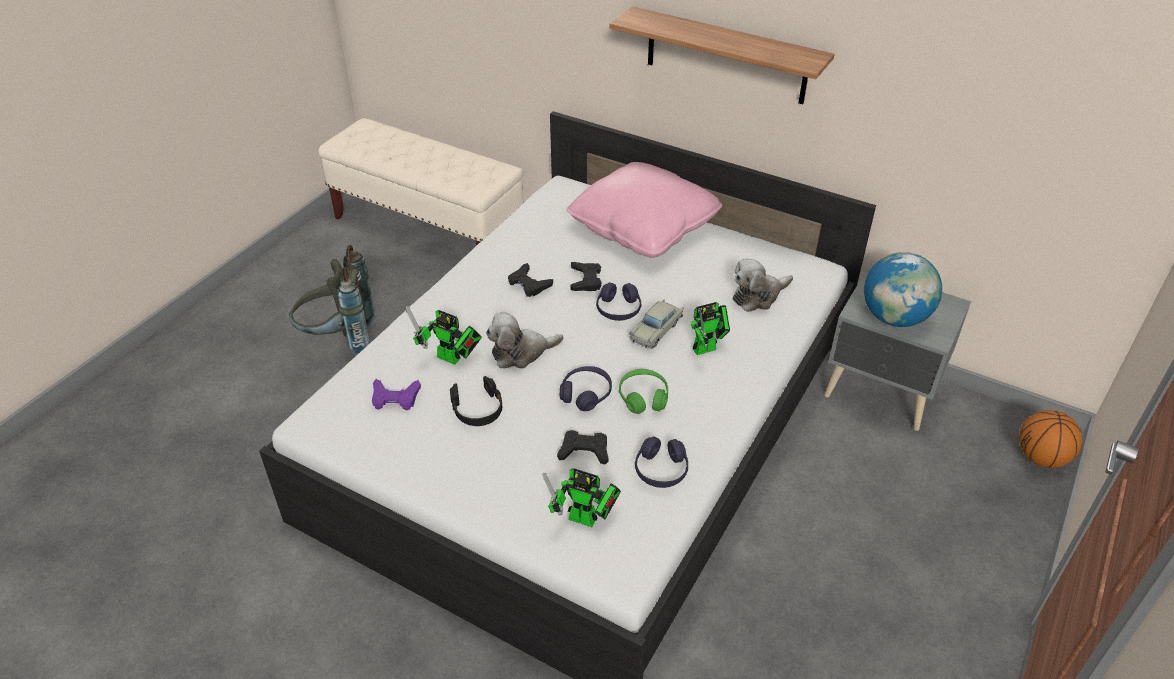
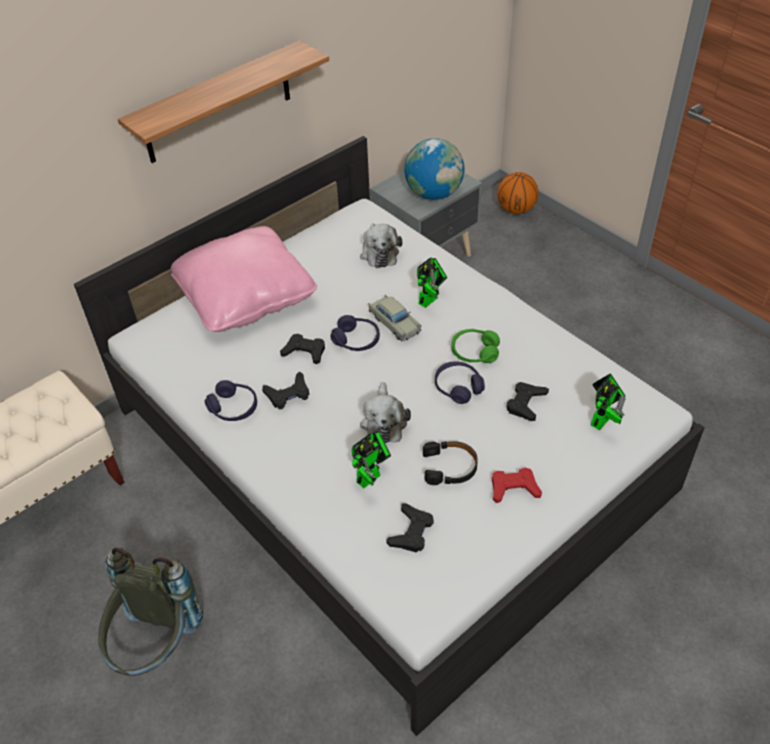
camera: 70 degrees left, 5 degrees up
(395, 398) = (411, 532): purple game controller -> black game controller
(466, 461) = (514, 488): none -> red game controller
(661, 470) = (559, 362): purple headphones -> purple headphones (233, 408)
(707, 348) = (430, 299): toy robot -> toy robot turned 45 degrees clockwise

